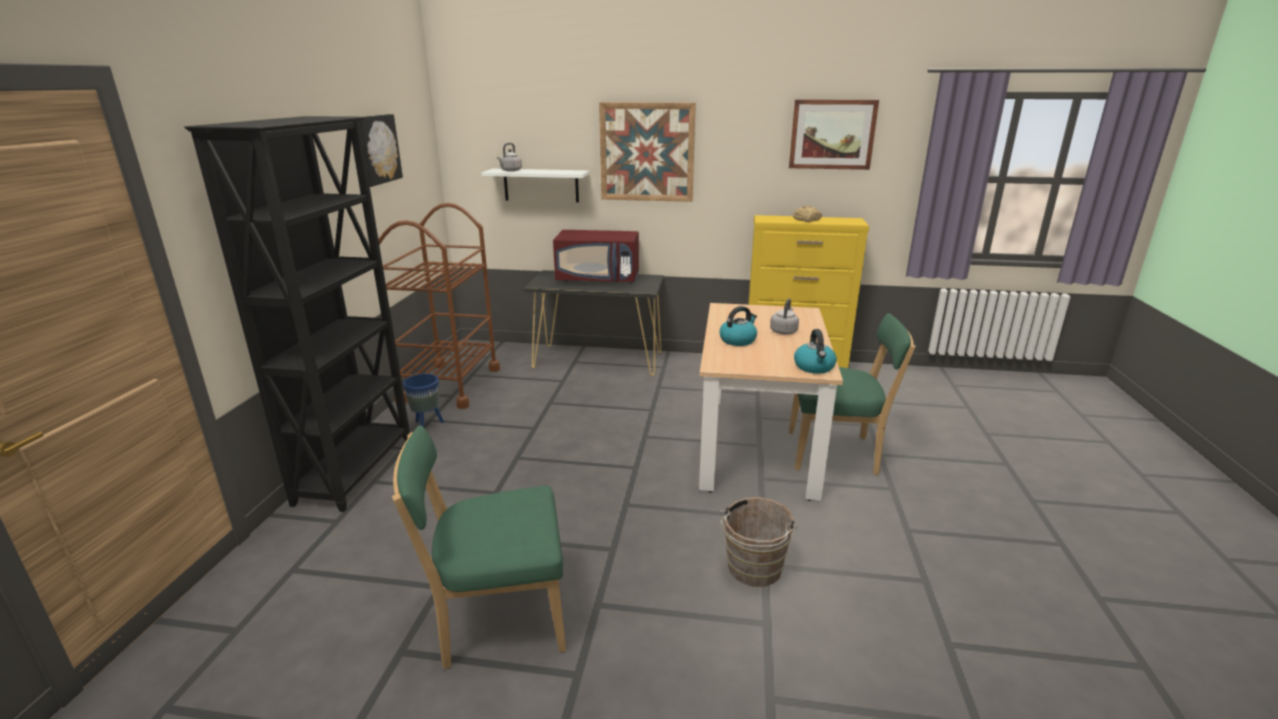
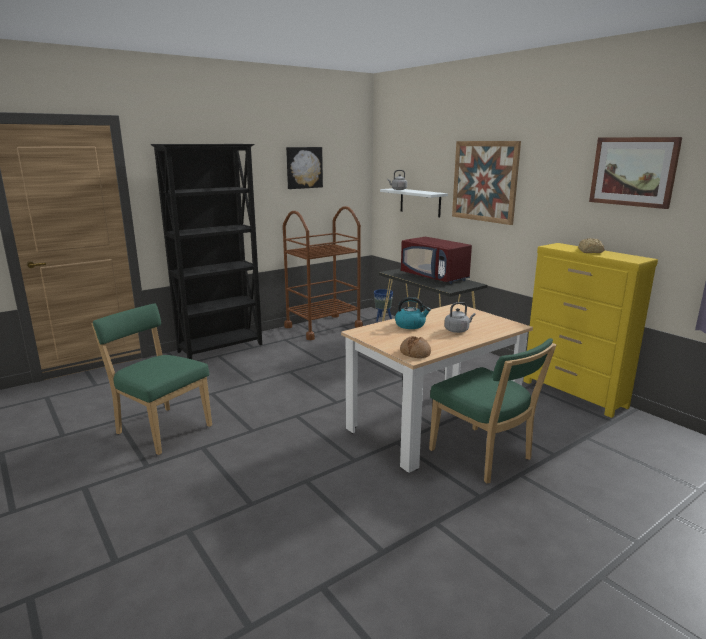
camera: 45 degrees right, 5 degrees down
(427, 426) = (279, 341): blue planter -> blue planter (383, 319)
(753, 571) = (294, 479): brown bucket -> none
(814, 367) = (415, 353): kettle -> bread

